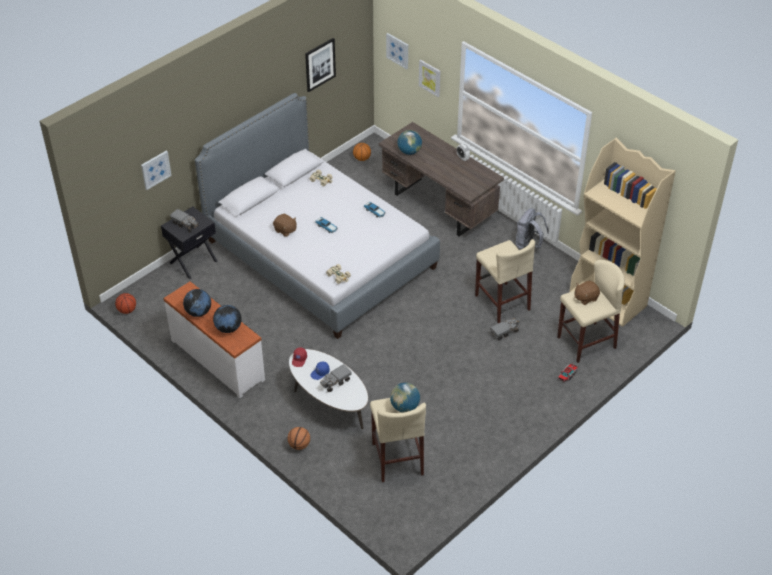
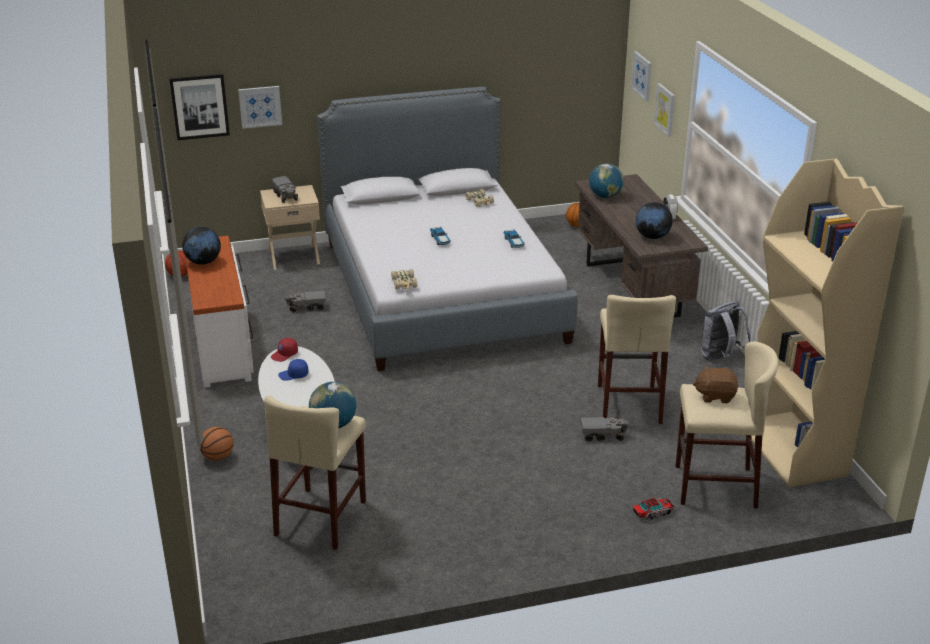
camera: 30 degrees right, 15 degrees down
(193, 261) = (293, 256): black nightstand -> beige nightstand
(228, 328) = (217, 284): globe -> globe (652, 237)
(285, 230) = (389, 230): brown plush toy -> none
(320, 64) = (533, 66): picture -> picture (199, 106)
(335, 382) = (301, 390): toy truck -> toy truck (306, 307)

